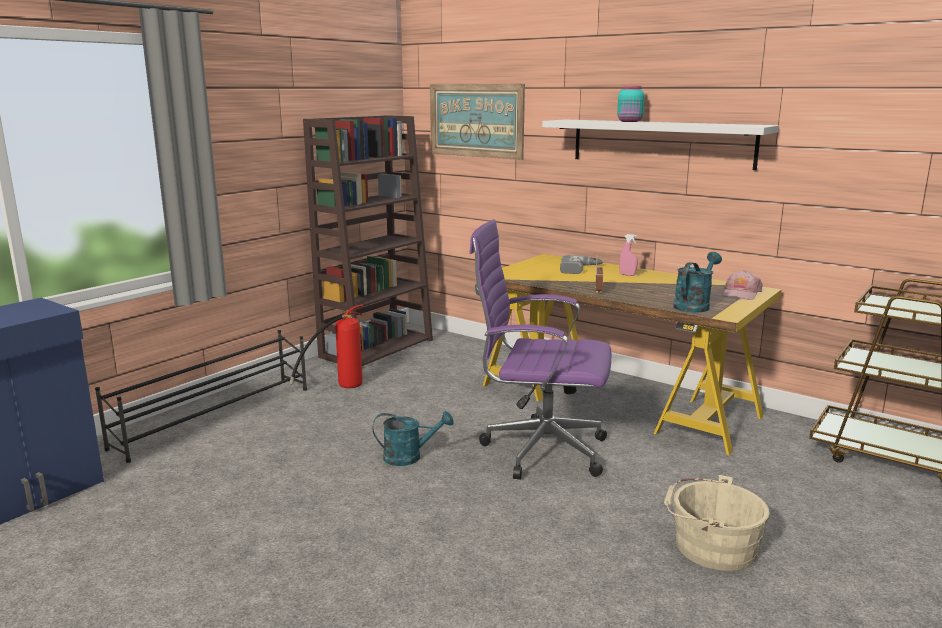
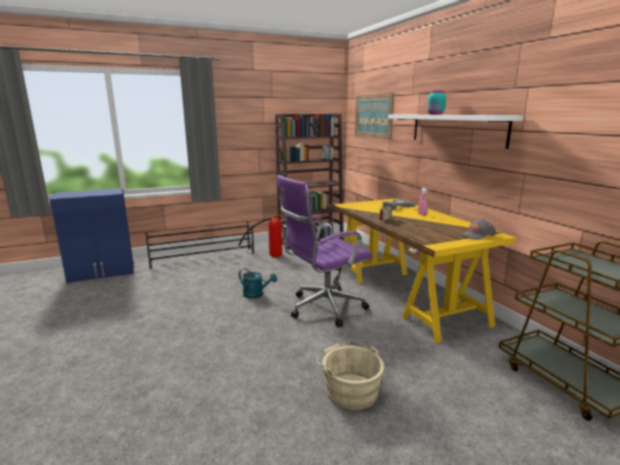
camera: 30 degrees right, 0 degrees up
(538, 450) = (323, 308): purple office chair -> purple office chair turned 75 degrees counterclockwise
(694, 305) = (427, 236): turquoise watering can -> none
(741, 294) = (477, 235): pink cap -> grey cap

